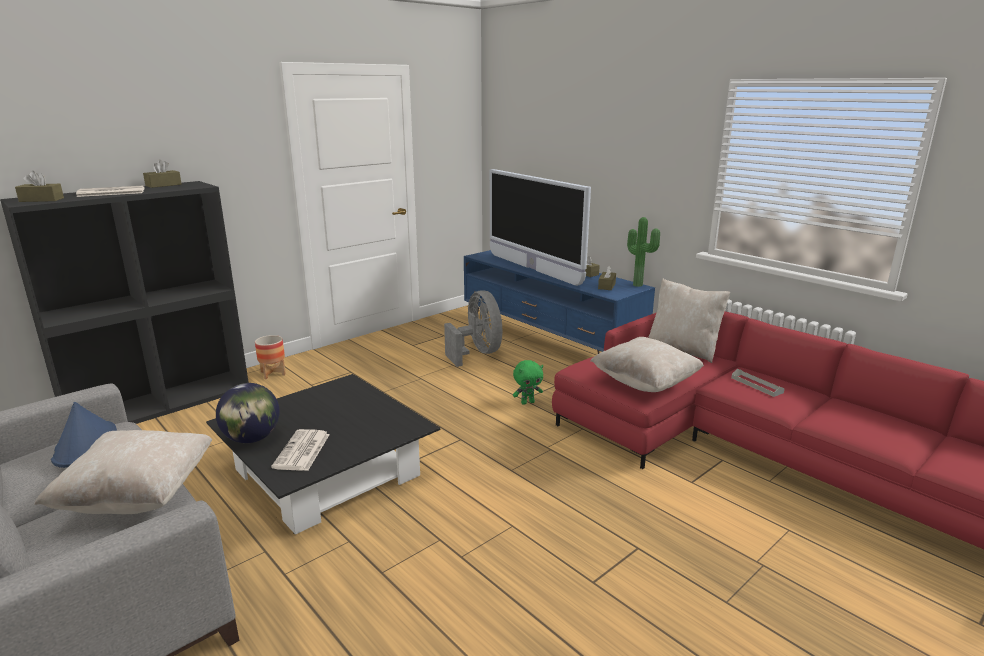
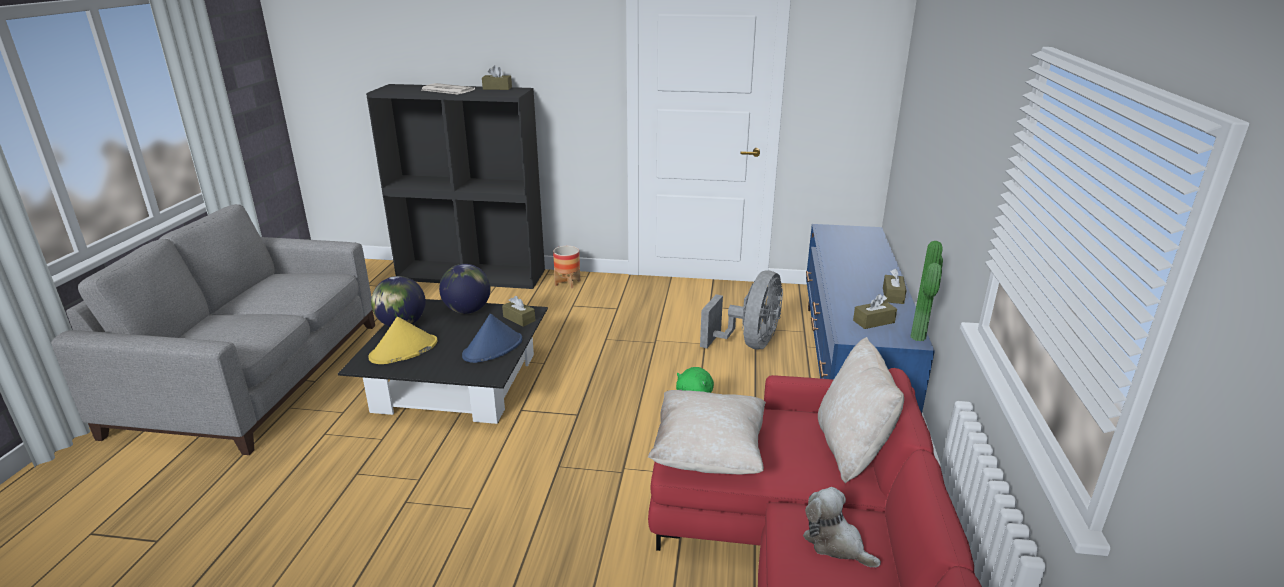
camera: 50 degrees right, 5 degrees up
(41, 200) = (398, 89): brown tissue box -> brown tissue box (519, 319)
(85, 445) = (301, 280): blue hat -> blue hat (493, 348)
(138, 496) = (256, 326): beige pillow -> none
(291, 403) = (467, 310): none -> globe
(302, 451) = (403, 350): newspaper -> yellow hat
(533, 269) = (843, 266): television -> none
(756, 385) = (836, 543): grey tray -> plush toy

